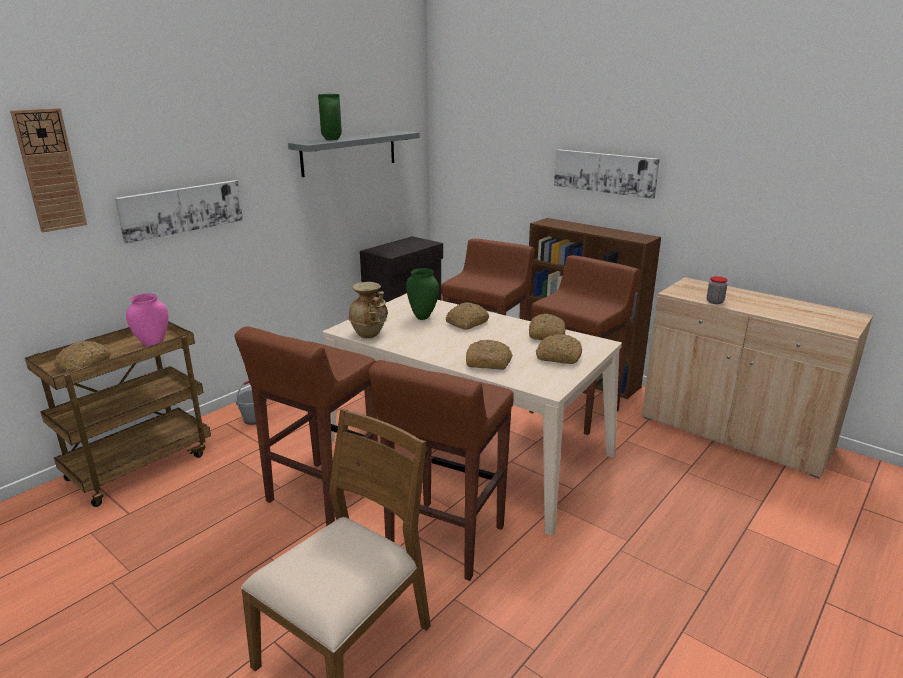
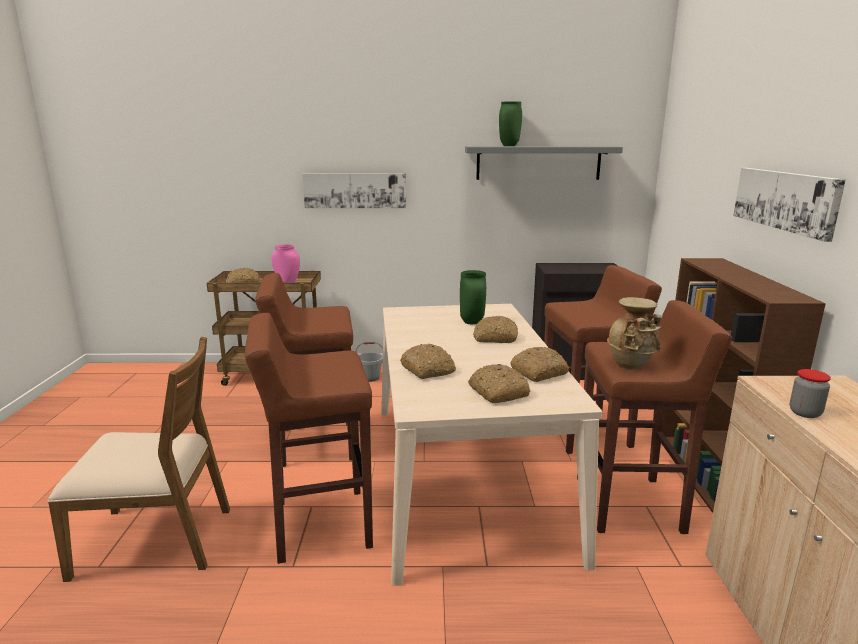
camera: 50 degrees right, 5 degrees down
(50, 170) = (262, 147): wall clock -> none
(370, 334) = (404, 319): beige vase -> beige vase (632, 365)

